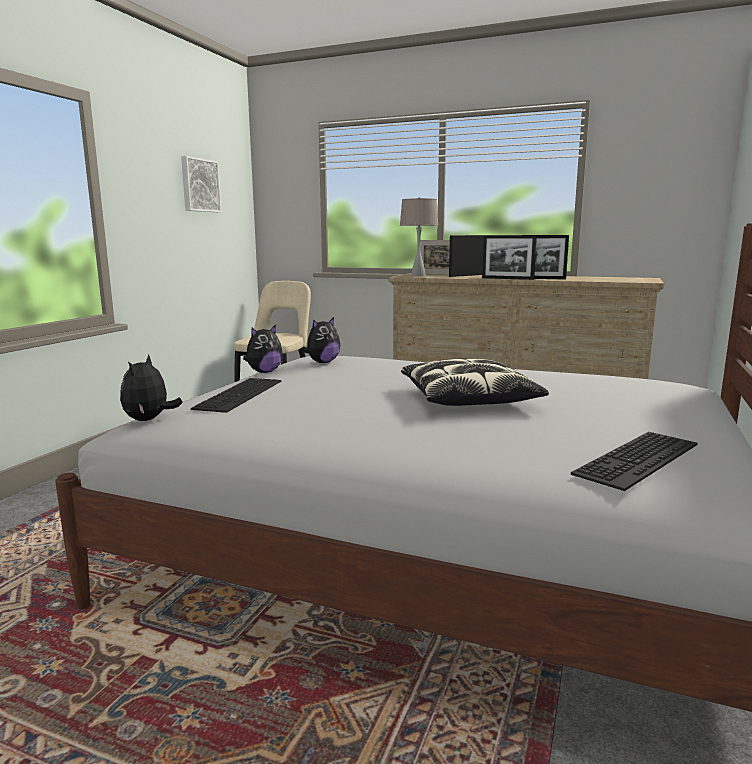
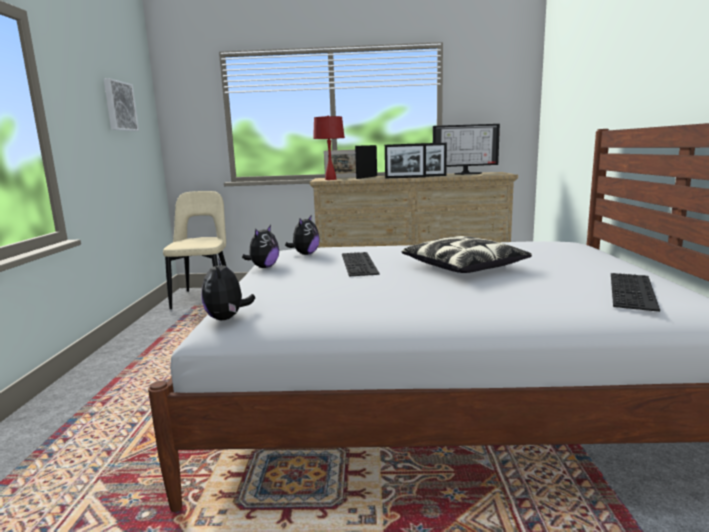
camera: 20 degrees left, 0 degrees up
(241, 394) = (281, 286): keyboard -> keyboard (360, 264)
(418, 276) = (331, 179): beige table lamp -> red table lamp
(603, 277) = (467, 173): none -> monitor

